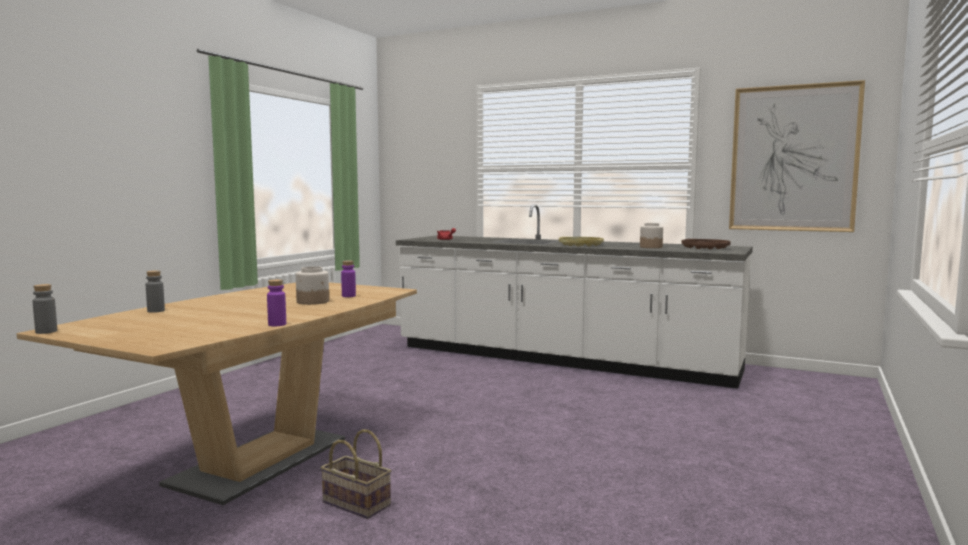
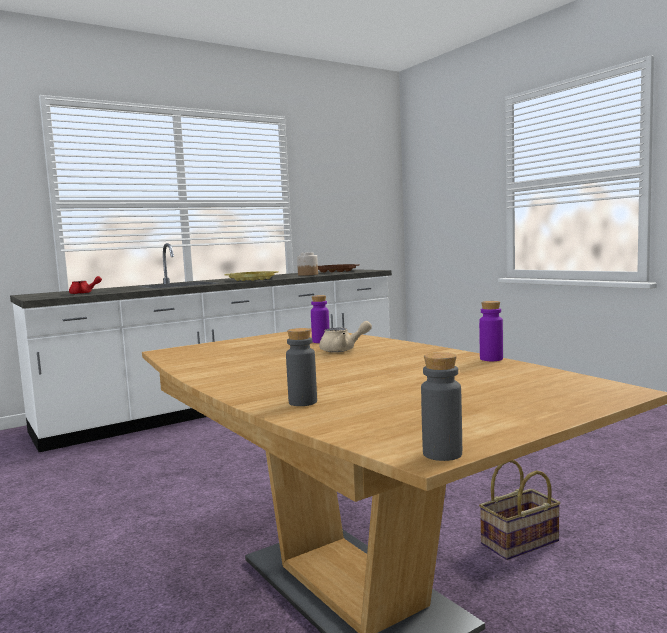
camera: 60 degrees left, 0 degrees up
(313, 302) = (343, 350): jar -> beige teapot
(793, 158) = (351, 199): picture -> none

